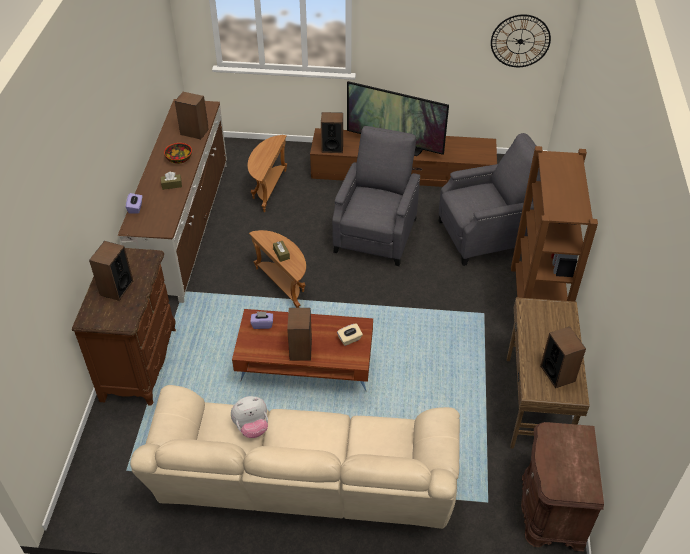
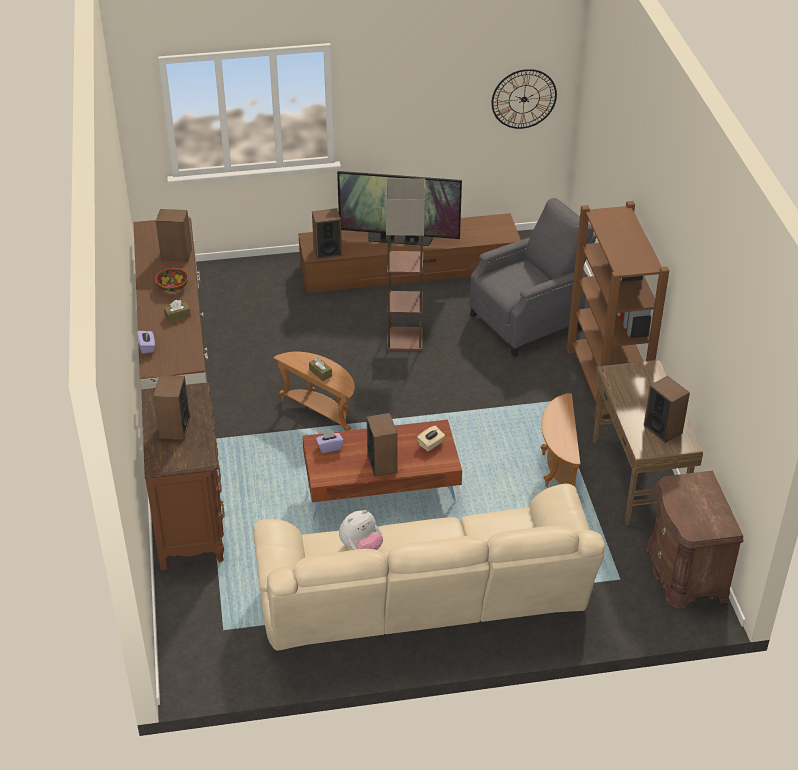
camera: 15 degrees left, 5 degrees down
(267, 189) = (259, 313): brown side table -> brown side table (557, 470)
(377, 232) = (405, 339): grey armchair -> floor lamp

